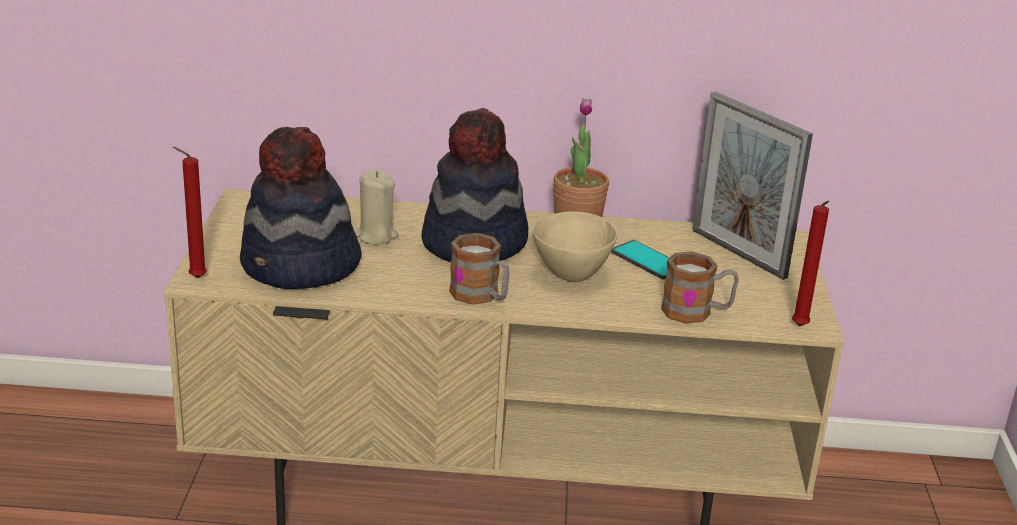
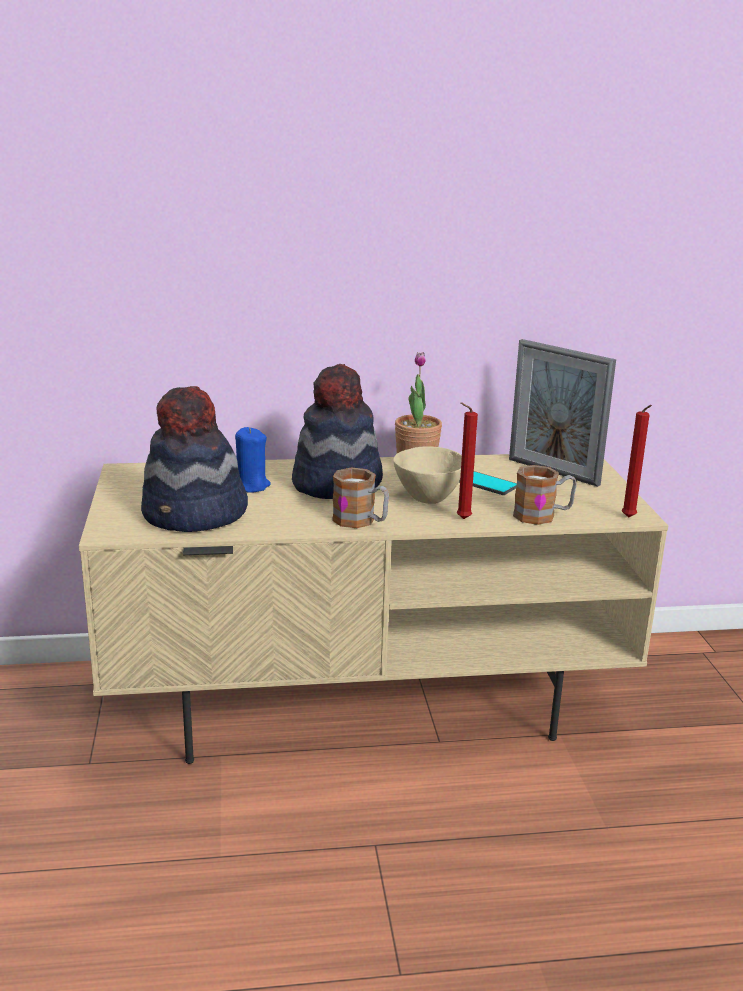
camera: 10 degrees left, 5 degrees down
(195, 278) = (103, 532): red candle -> red candle (461, 519)
(375, 236) = (250, 486): beige candle -> blue candle

